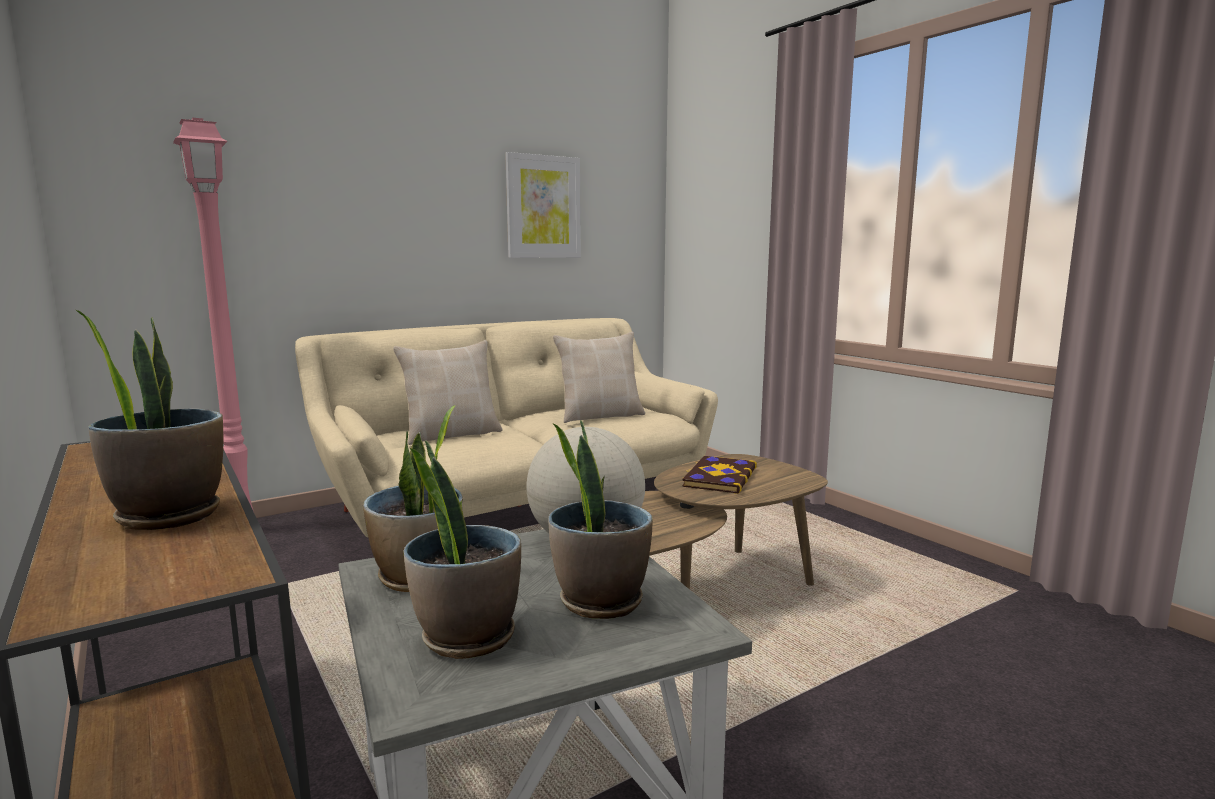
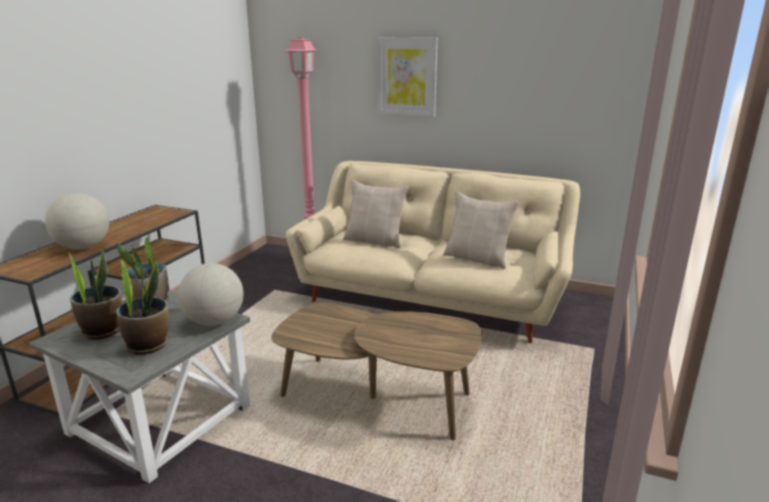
camera: 55 degrees right, 10 degrees up
(168, 516) = (83, 247): potted plant -> globe
(543, 207) = (525, 83): picture -> picture (407, 76)
(719, 477) = (411, 330): book -> none

